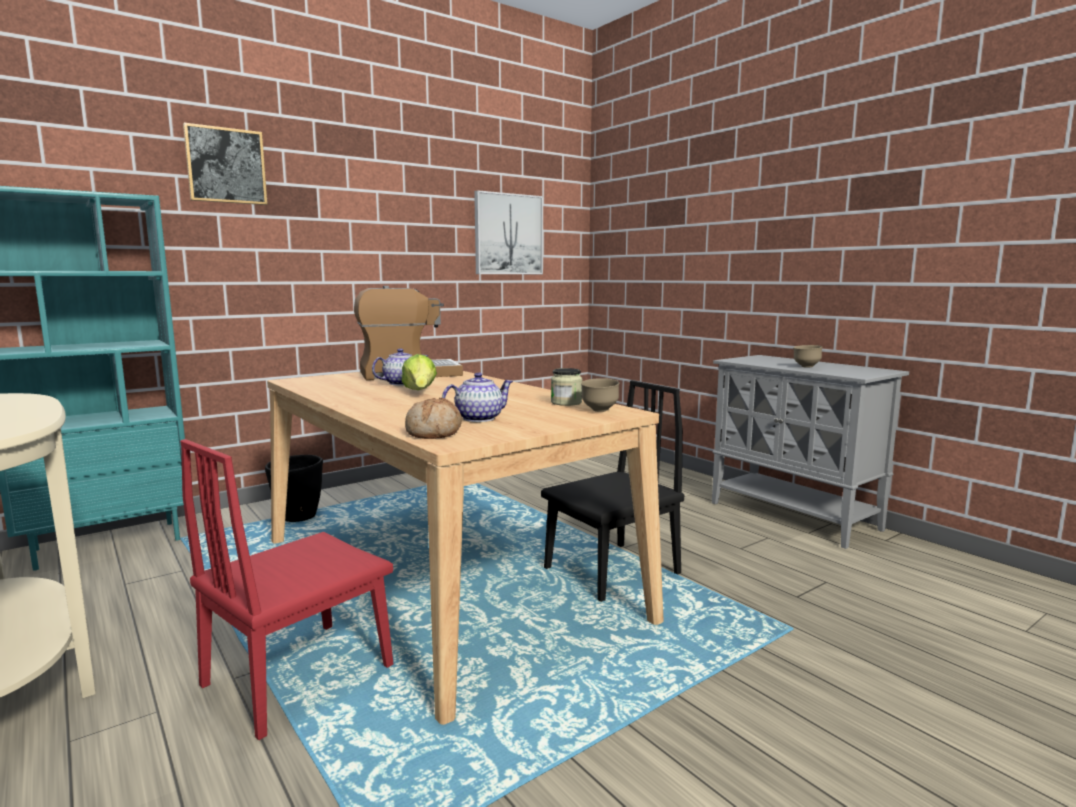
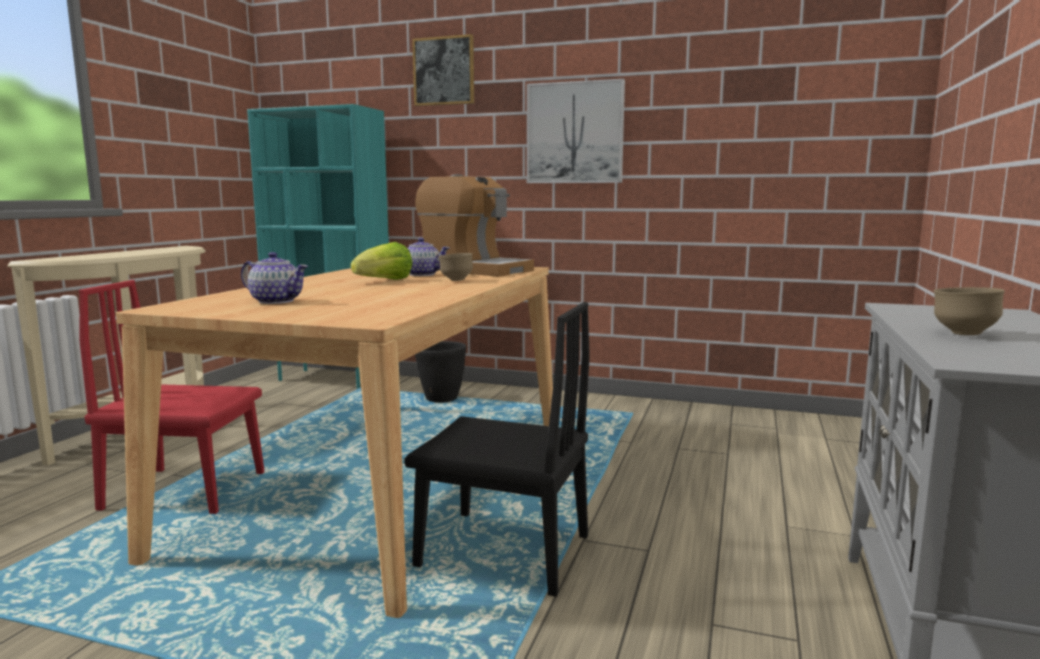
camera: 55 degrees right, 0 degrees up
(435, 432) = (201, 302): bread -> none
(508, 234) = (766, 111): picture -> picture (575, 133)
(566, 402) = (397, 305): jar -> none
(599, 410) = (365, 315): brown bowl -> brown bowl (456, 280)

